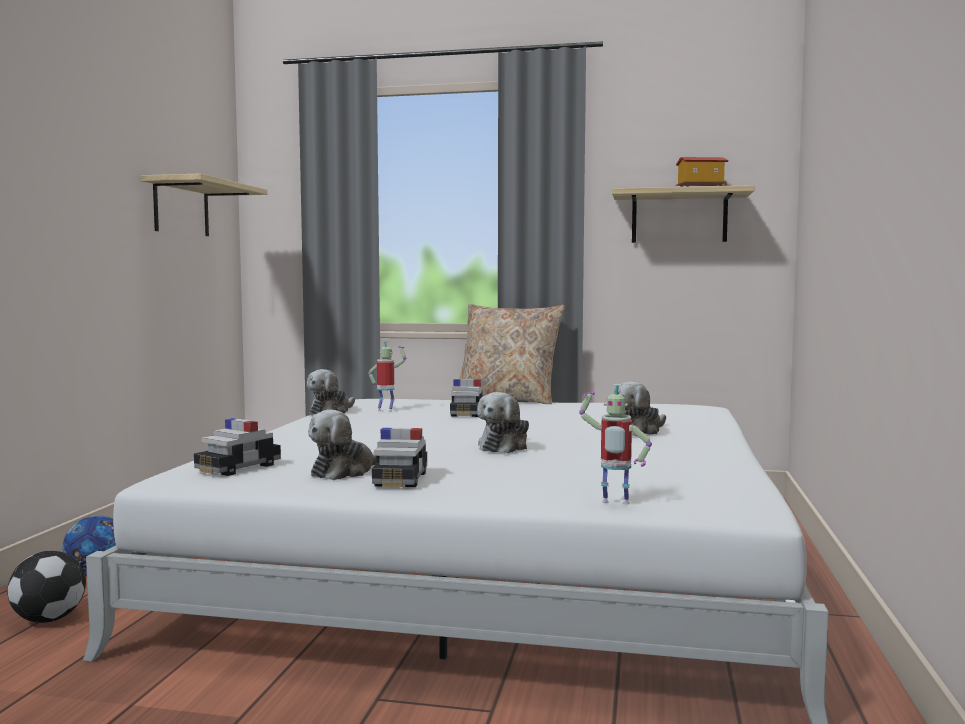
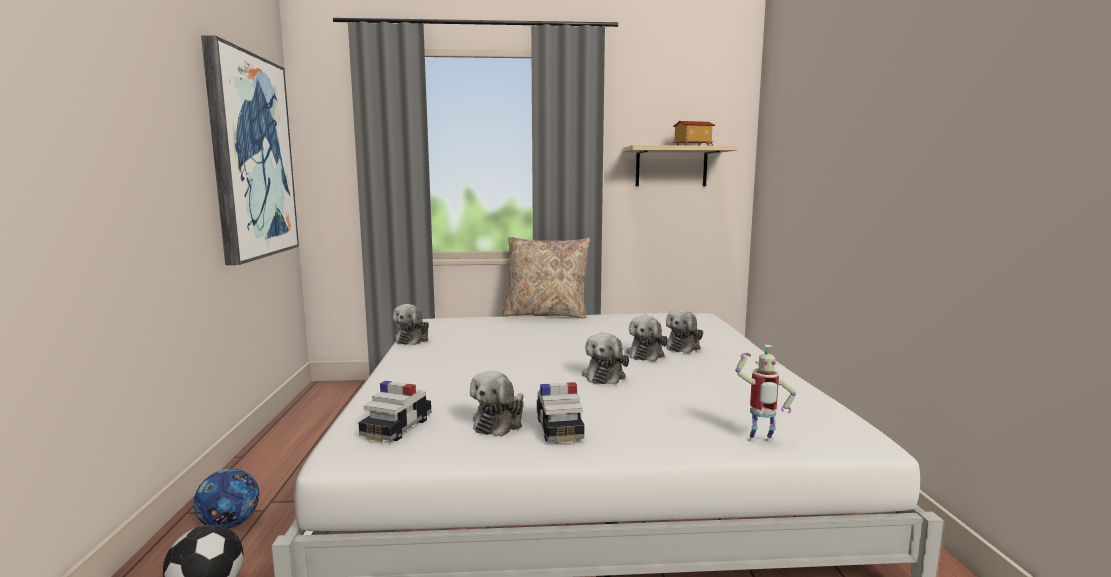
camera: 15 degrees left, 5 degrees up
(181, 208) = (251, 157): shelf -> picture
(386, 410) = (460, 334): toy robot -> none
(466, 413) = (531, 334): toy car -> none
(581, 434) = (646, 354): none -> plush toy

